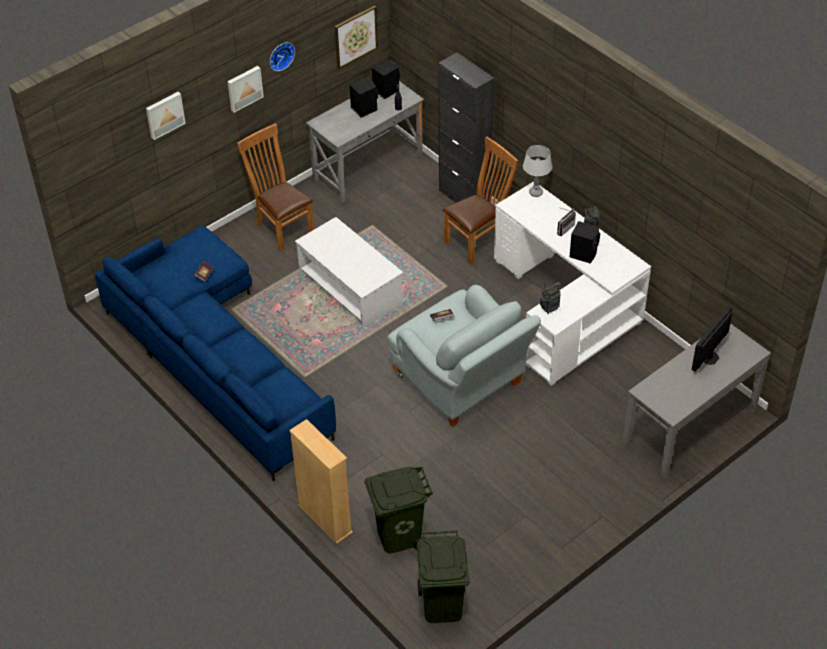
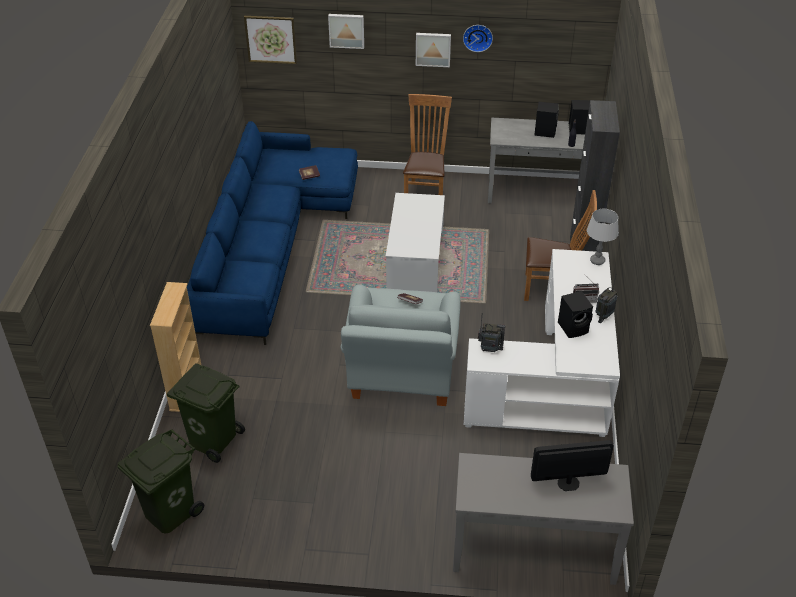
camera: 45 degrees right, 5 degrees down
(355, 36) = (566, 62): picture -> picture (271, 39)

